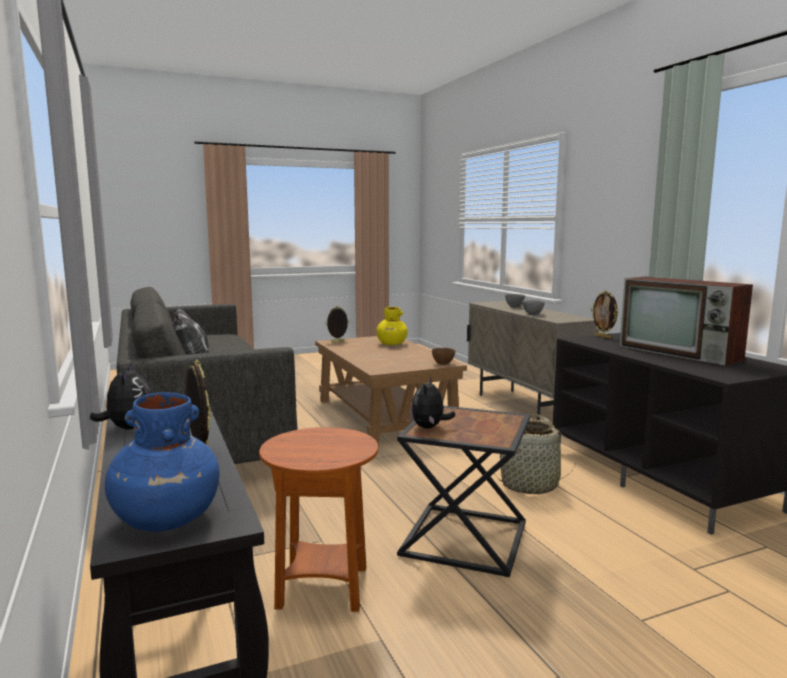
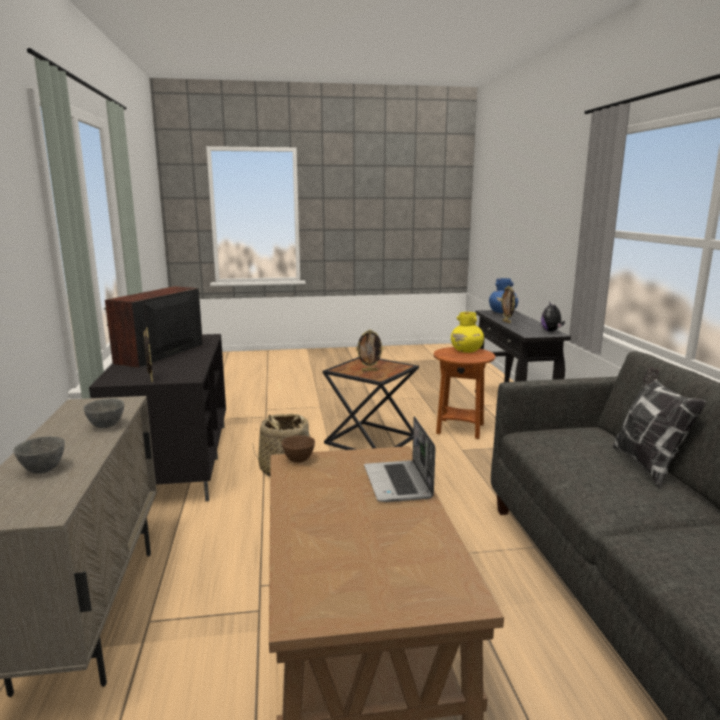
camera: 165 degrees left, 5 degrees up
(337, 342) = (443, 591): picture frame -> picture frame (369, 370)
(368, 360) = (398, 483): none -> laptop
(391, 344) = (322, 555): yellow vase -> yellow vase (466, 351)
(430, 427) = (396, 368): plush toy -> none
(681, 353) = (159, 354): television -> television turned 135 degrees counterclockwise

